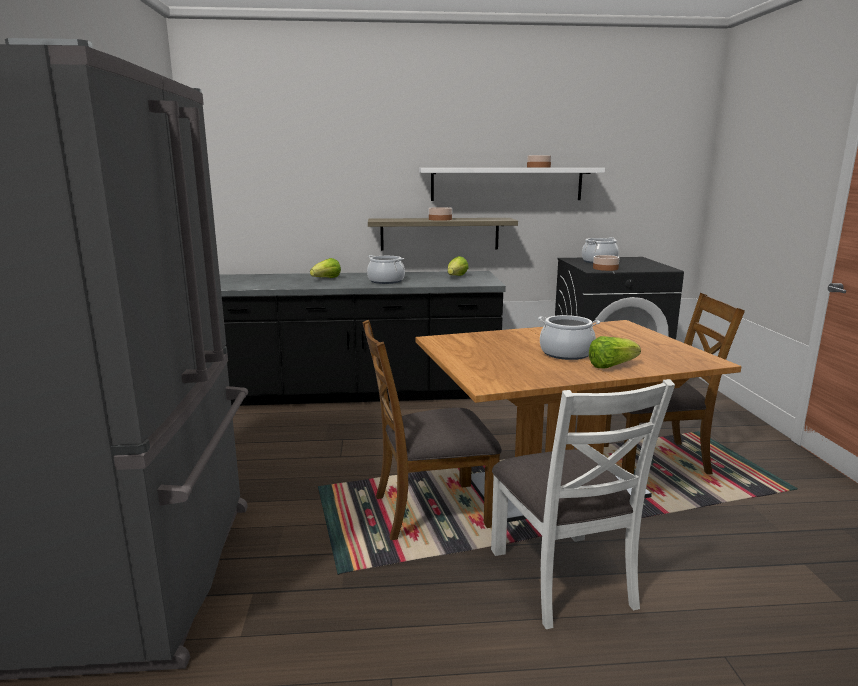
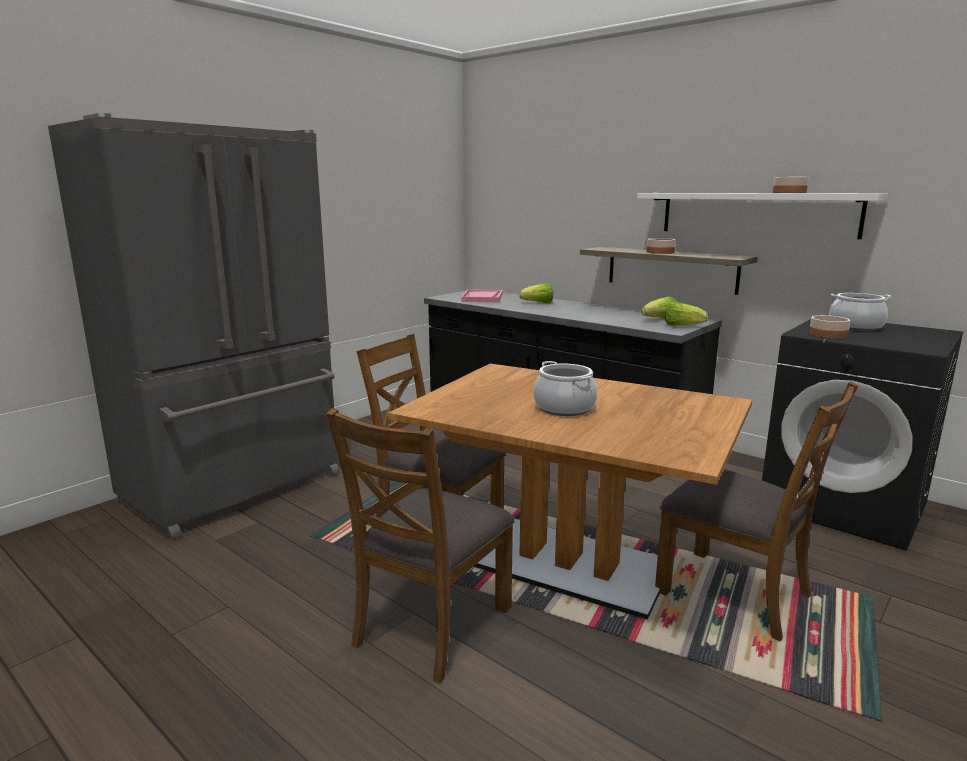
camera: 45 degrees right, 0 degrees up
(258, 281) = (482, 298): none -> pink tray
(386, 281) = (579, 313): cooking pot -> none
(563, 577) = (431, 625): white chair -> brown chair
(611, 366) = (567, 429): lettuce -> lettuce (682, 326)

